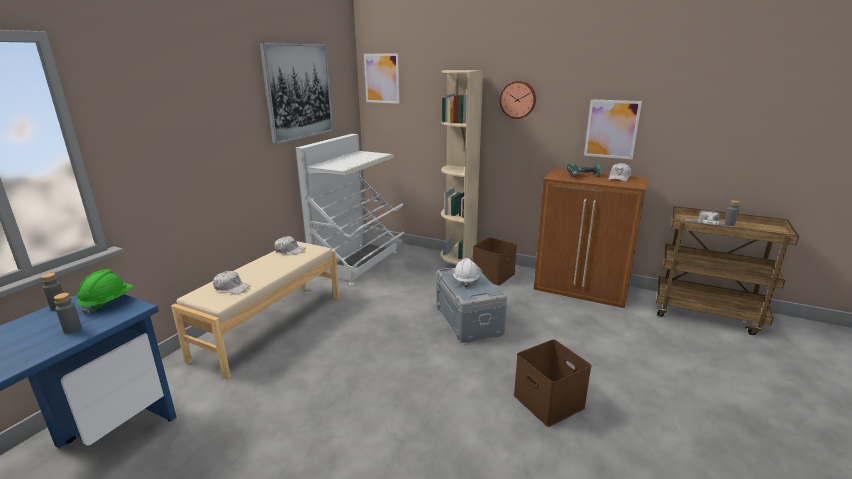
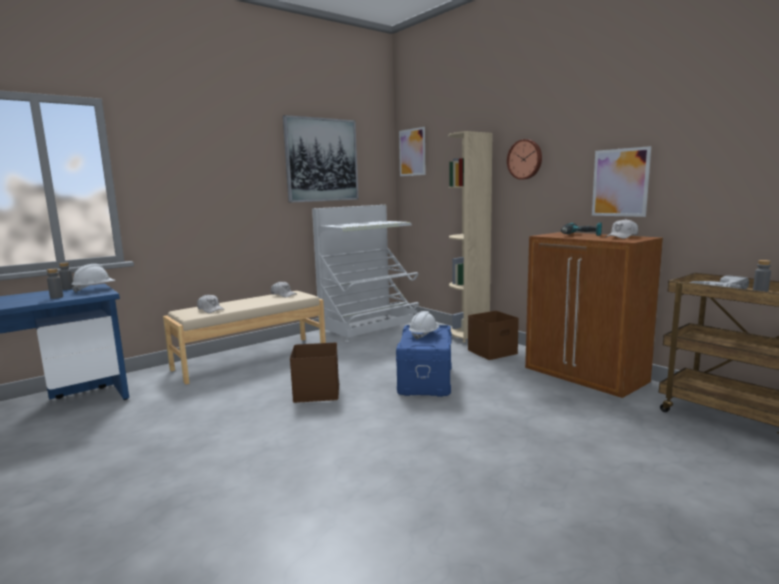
camera: 25 degrees right, 10 degrees down
(107, 303) = (94, 289): green hard hat -> white hard hat
(469, 320) = (426, 380): grey storage box -> blue storage box
(547, 401) = (433, 452): brown storage box -> brown storage box (315, 391)

